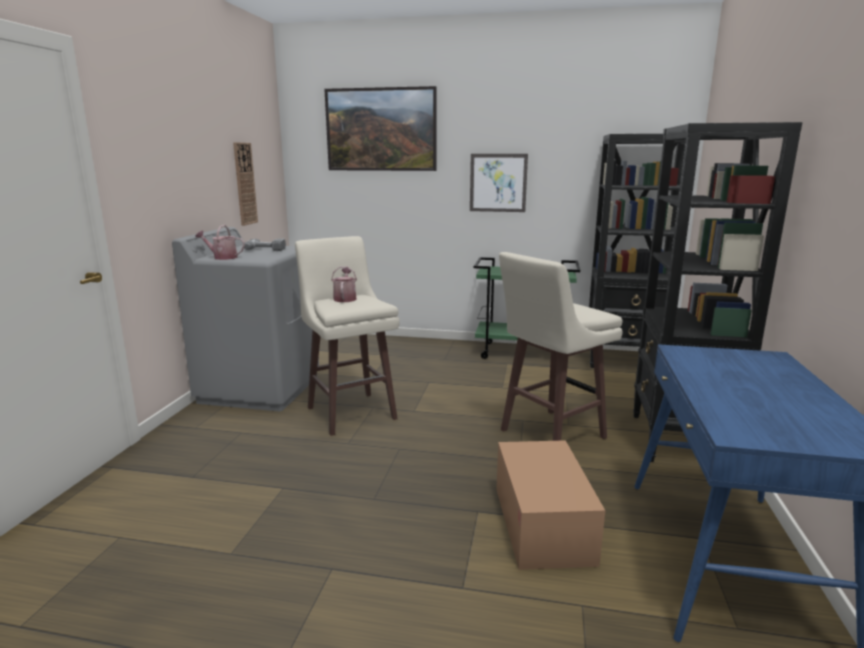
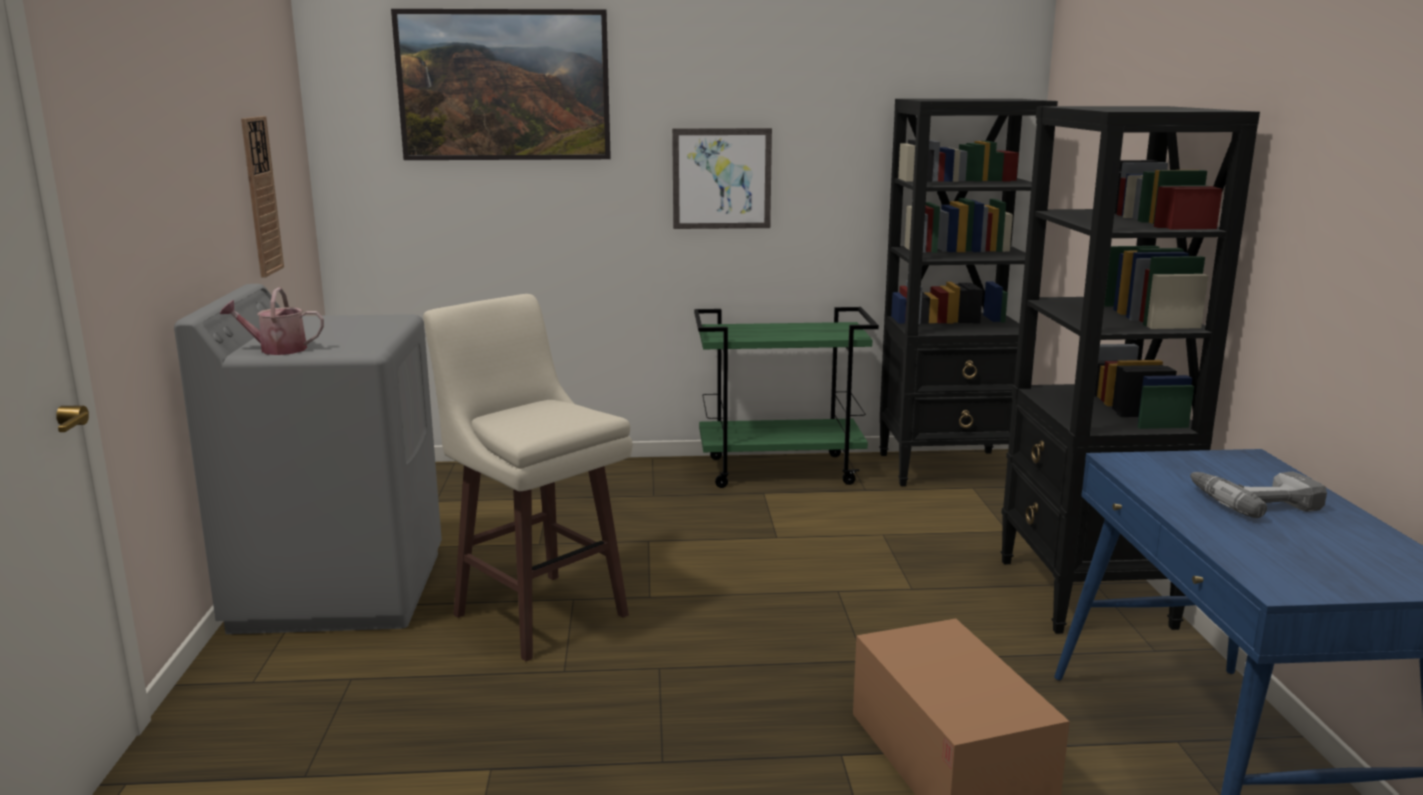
camera: 15 degrees left, 0 degrees up
(267, 248) = (343, 324): power drill -> power drill (1253, 500)
(345, 298) = (527, 410): watering can -> none
(549, 434) = (891, 610): beige stool -> none

